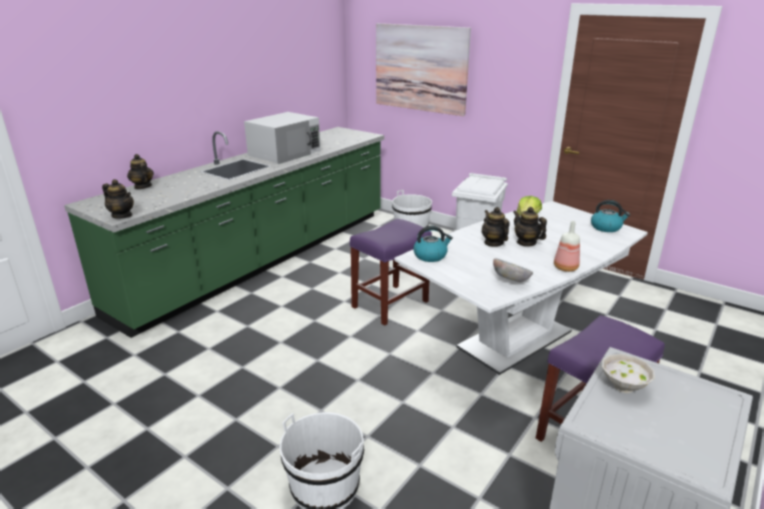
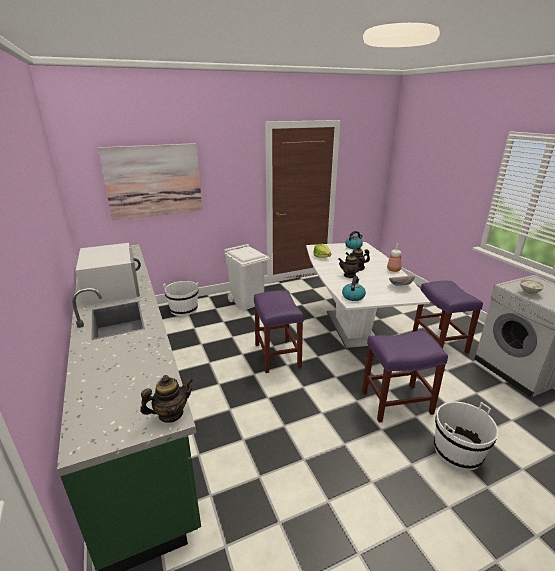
camera: 60 degrees left, 0 degrees up
(142, 186) = (83, 386): teapot -> none
(380, 413) = (395, 403): none -> purple stool

